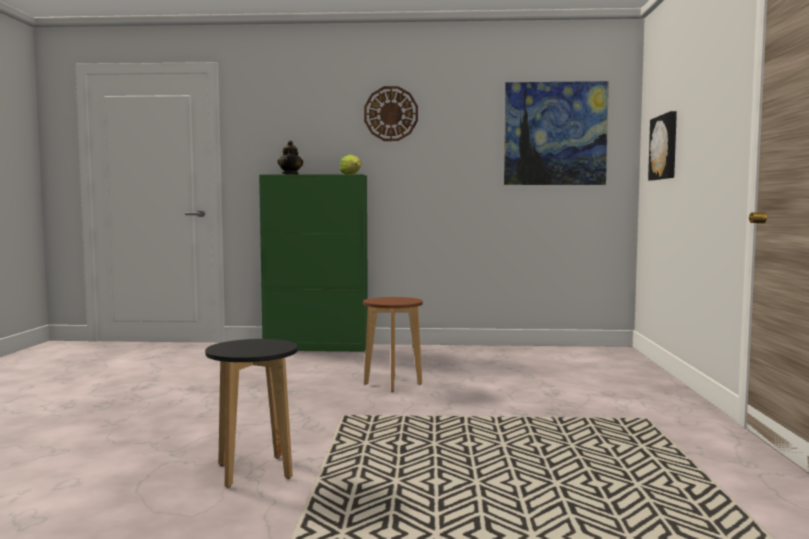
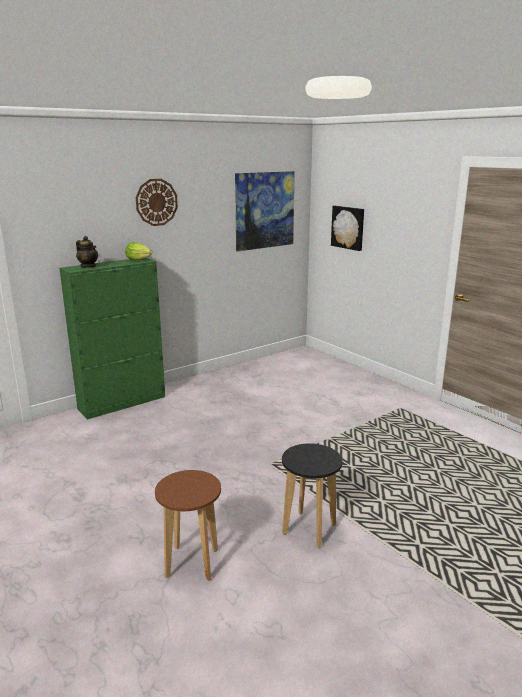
camera: 40 degrees left, 15 degrees up
(392, 384) = (243, 424): brown stool -> brown stool (192, 563)

